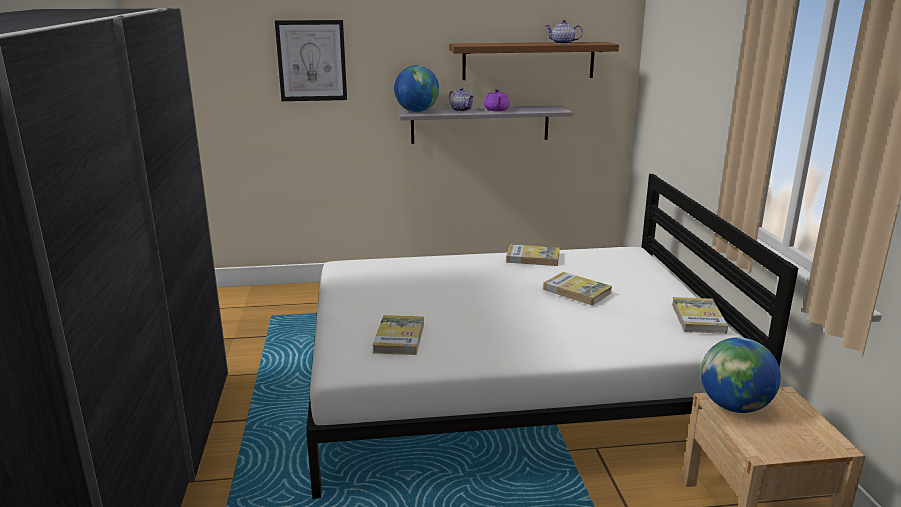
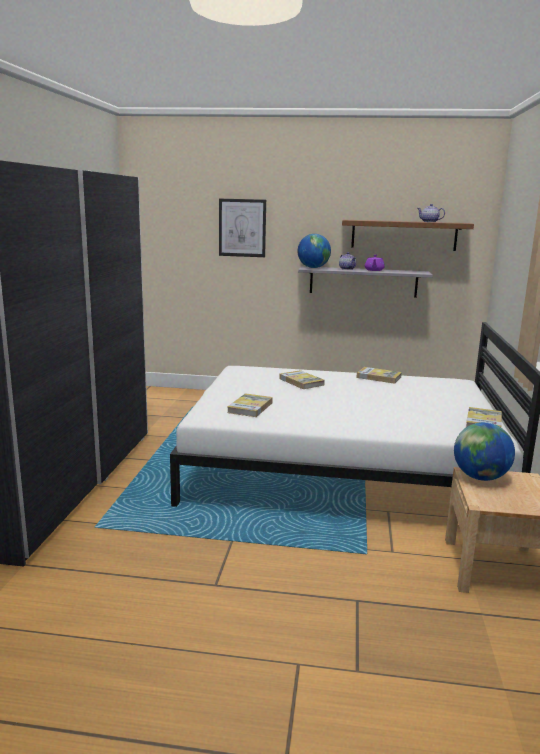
camera: 15 degrees right, 5 degrees down
(577, 291) = (398, 398): book -> book (301, 382)

